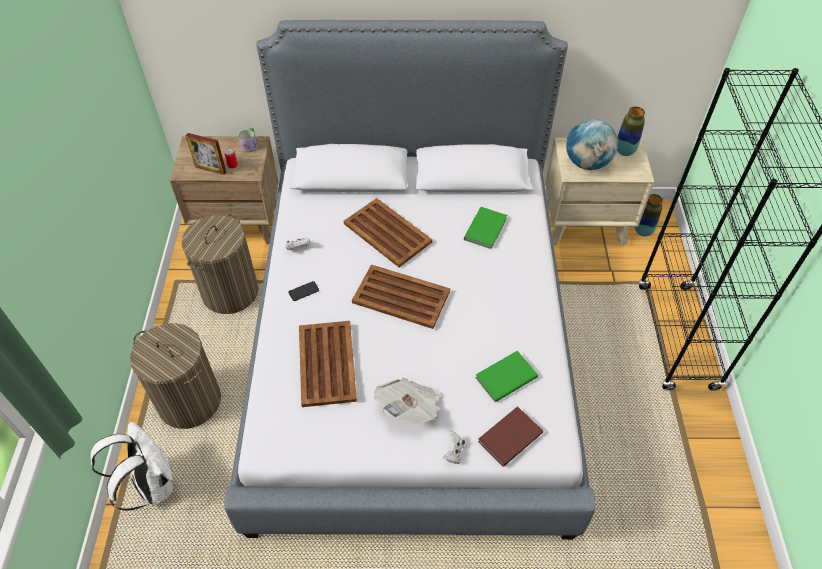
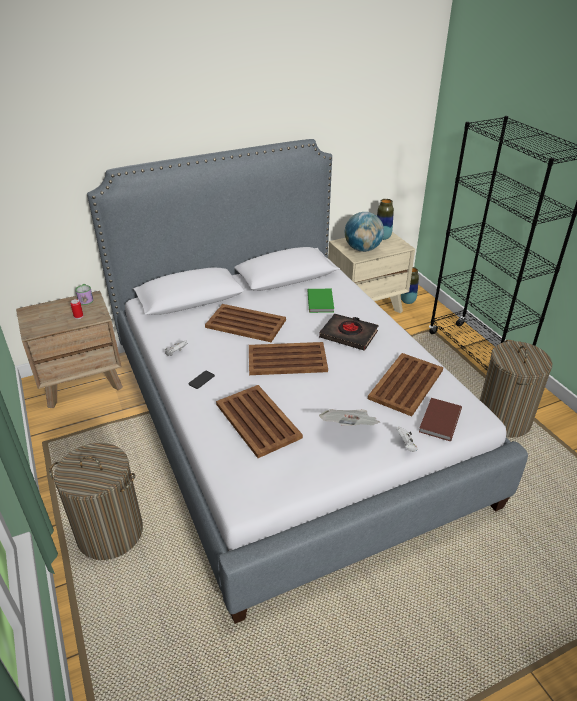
camera: 25 degrees left, 15 degrees down
(151, 485) = (108, 620): white backpack -> none
(210, 169) = (58, 323): picture frame -> none
(230, 292) = (103, 434): laundry basket -> laundry basket (503, 419)
(487, 287) = (349, 335): none -> black book
(504, 377) = (405, 384): green book -> brown tray

